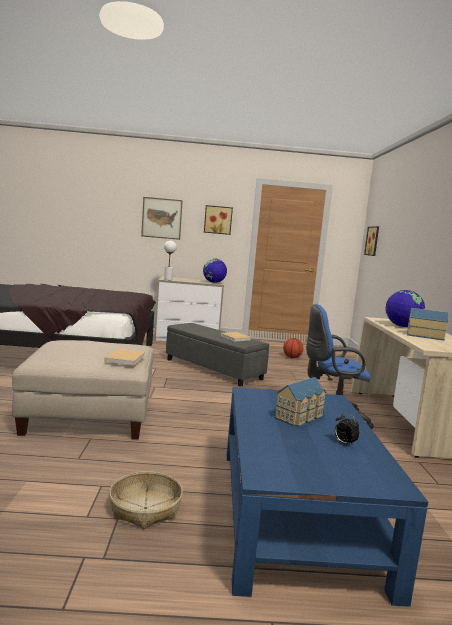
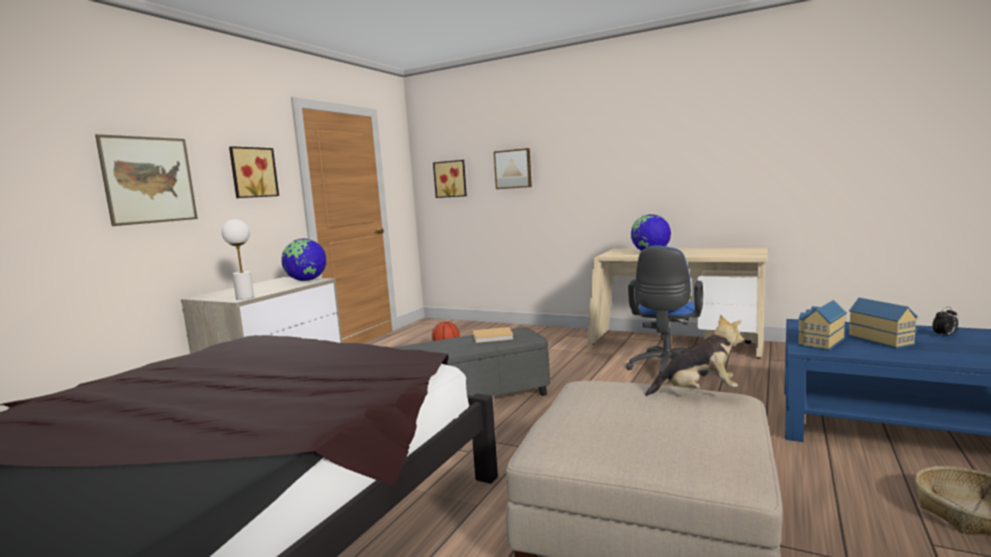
camera: 60 degrees left, 0 degrees up
(125, 358) = (698, 392): beige book -> plush toy
(395, 237) = (513, 169): none -> picture
(424, 336) = (697, 252): toy house -> toy house (819, 342)

